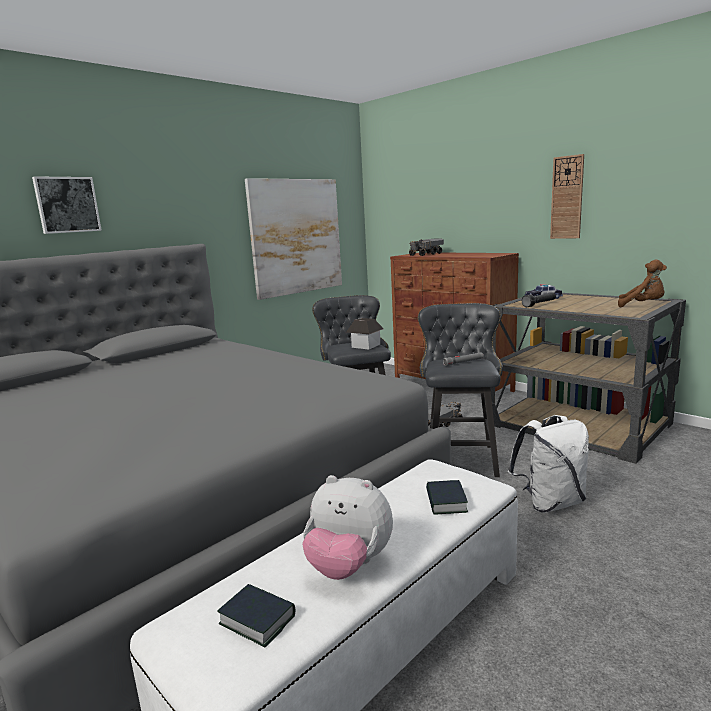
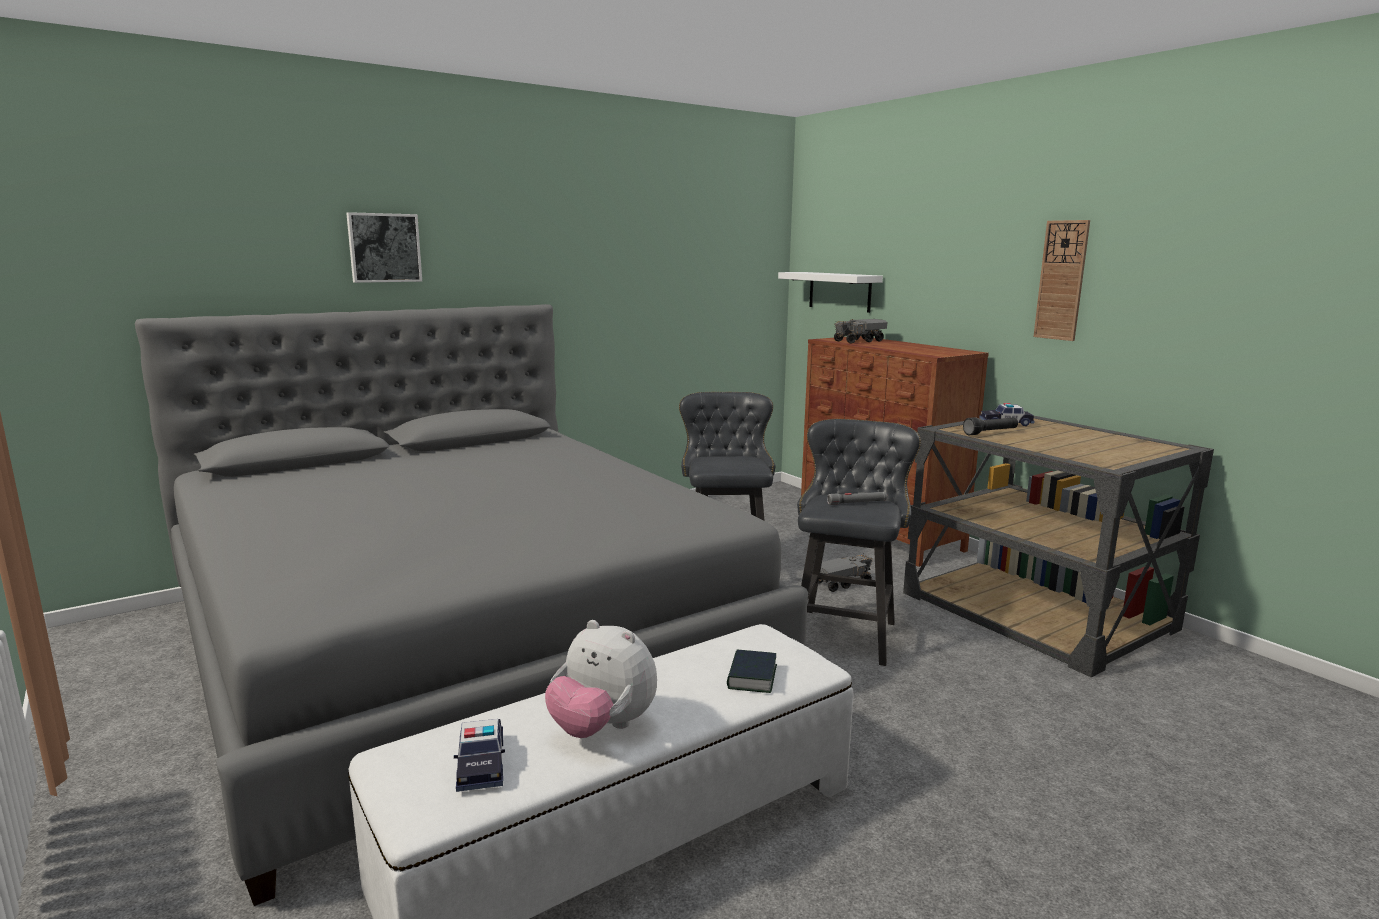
camera: 10 degrees right, 0 degrees up
(257, 620) = (481, 764): book -> toy car
(296, 237) = (683, 300): picture -> none
(365, 346) = (742, 463): toy house -> none
(404, 223) = (839, 291): none -> white shelf
(550, 502) = (939, 709): white backpack -> none
(642, 305) = (1139, 451): brown plush toy -> none

